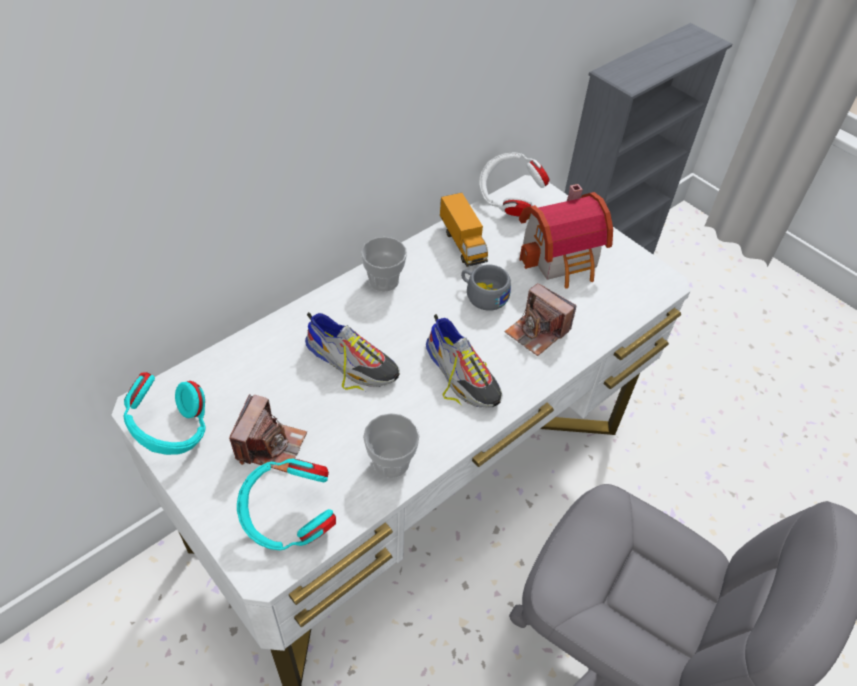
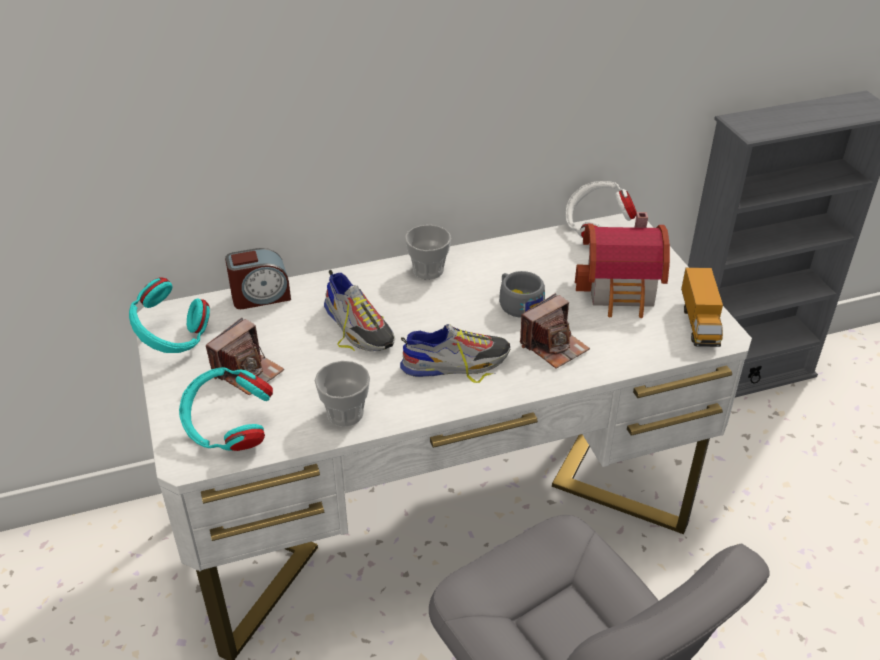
camera: 25 degrees right, 10 degrees down
(236, 354) = (261, 296): none -> alarm clock
(462, 243) = (524, 256): toy truck -> toy truck (699, 323)
(462, 374) = (456, 362): shoe -> shoe turned 90 degrees counterclockwise
(537, 332) = (554, 346): camera -> camera turned 105 degrees counterclockwise

